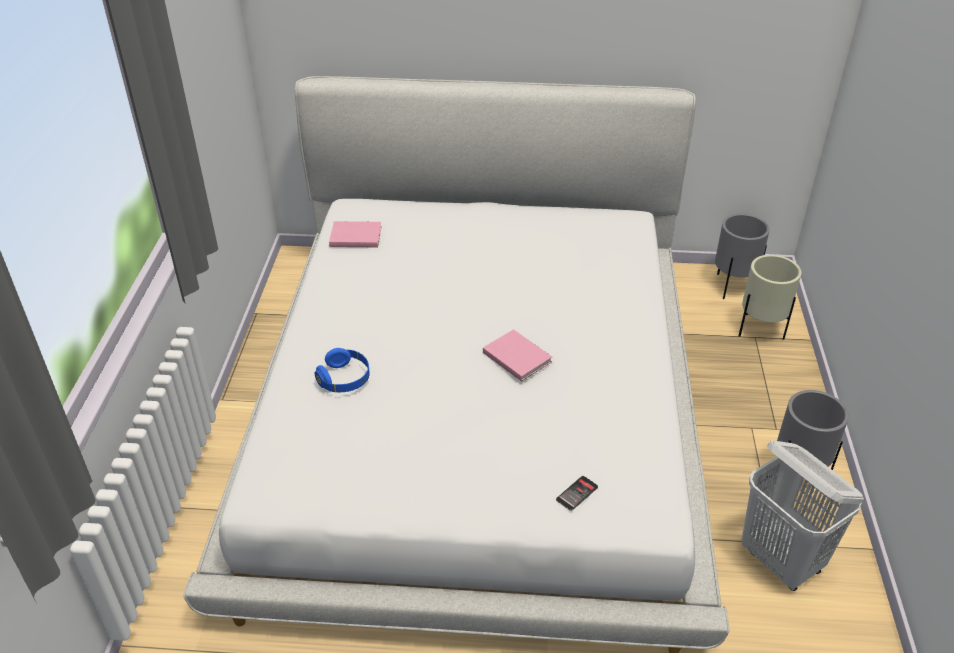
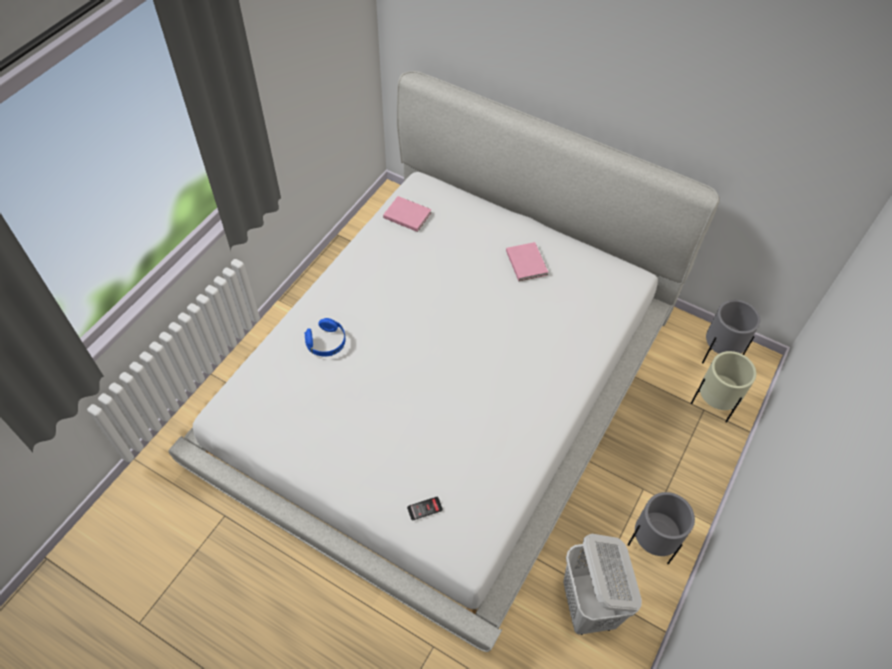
camera: 25 degrees right, 15 degrees up
(516, 356) = (456, 374): pink book -> pink book (526, 262)

